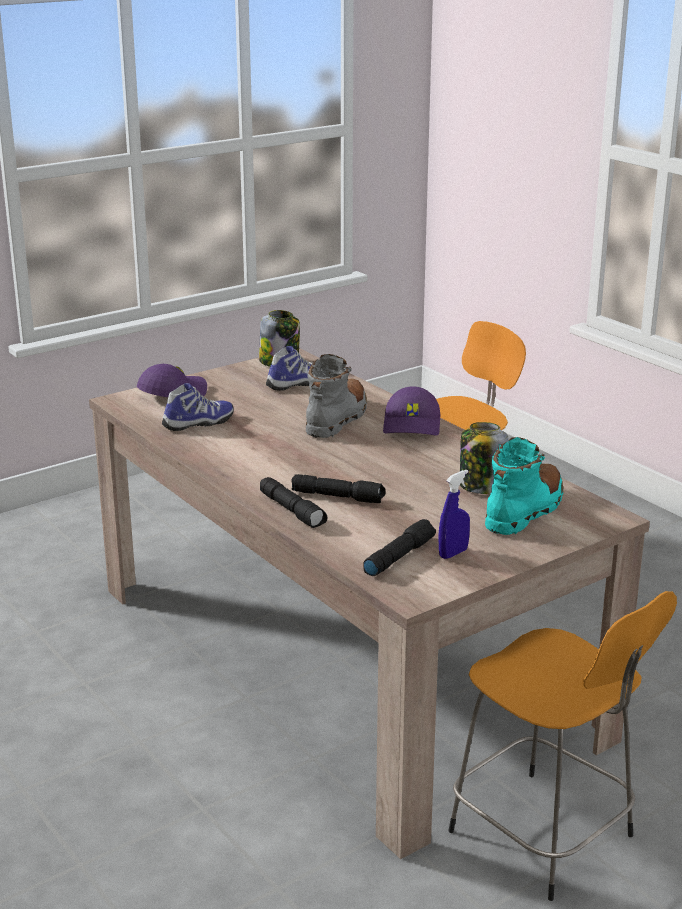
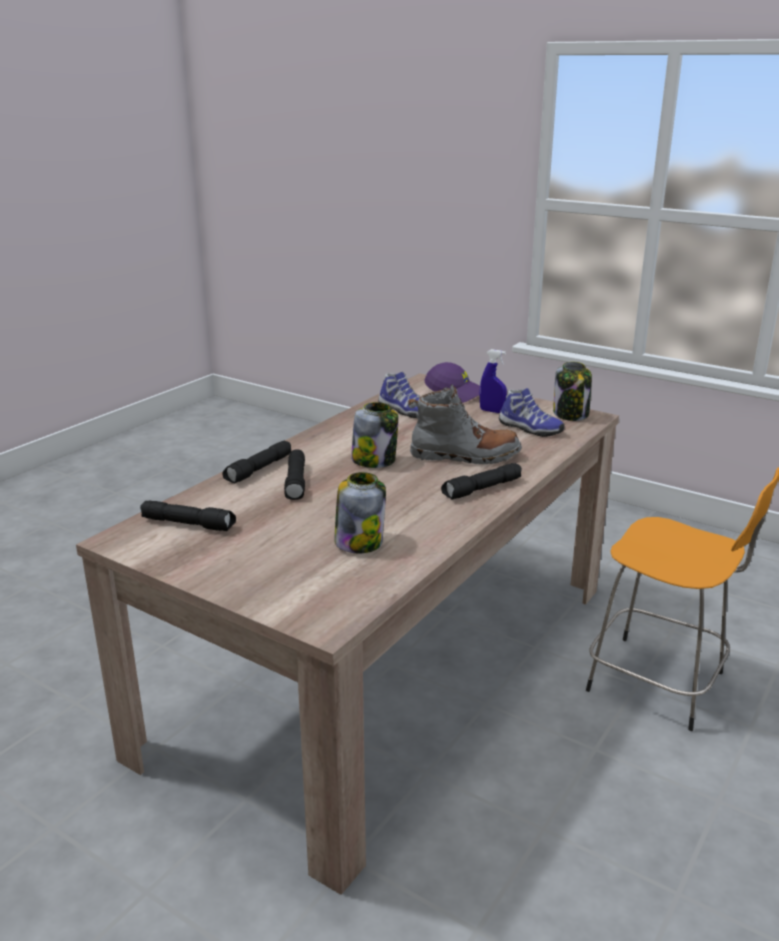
camera: 70 degrees right, 0 degrees up
(315, 456) = (374, 460): none -> jar
(413, 425) = (482, 489): purple cap -> black flashlight
(453, 553) = (204, 547): blue spray bottle -> blue spray bottle (492, 411)
(525, 511) = (315, 572): turquoise boot -> none
(546, 837) = (161, 854): orange stool -> none

